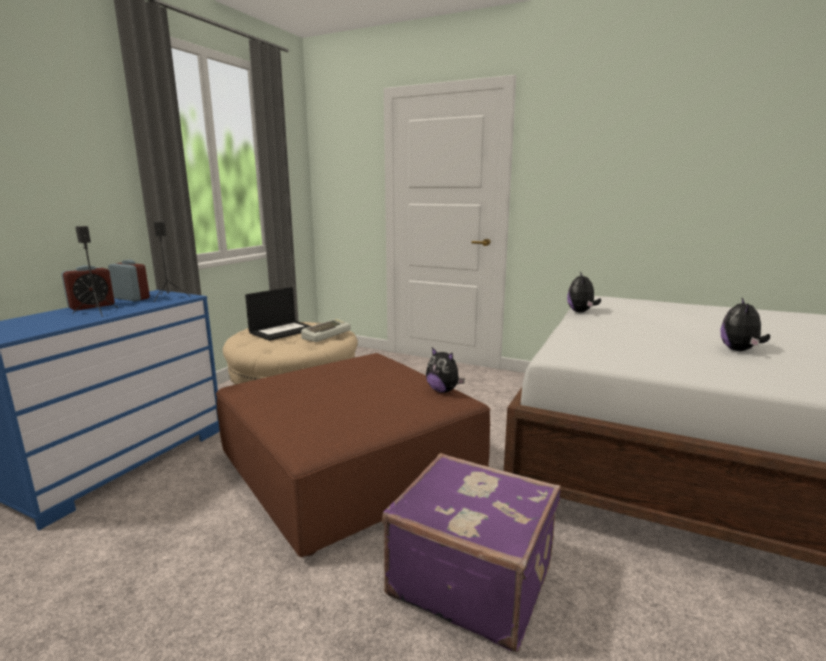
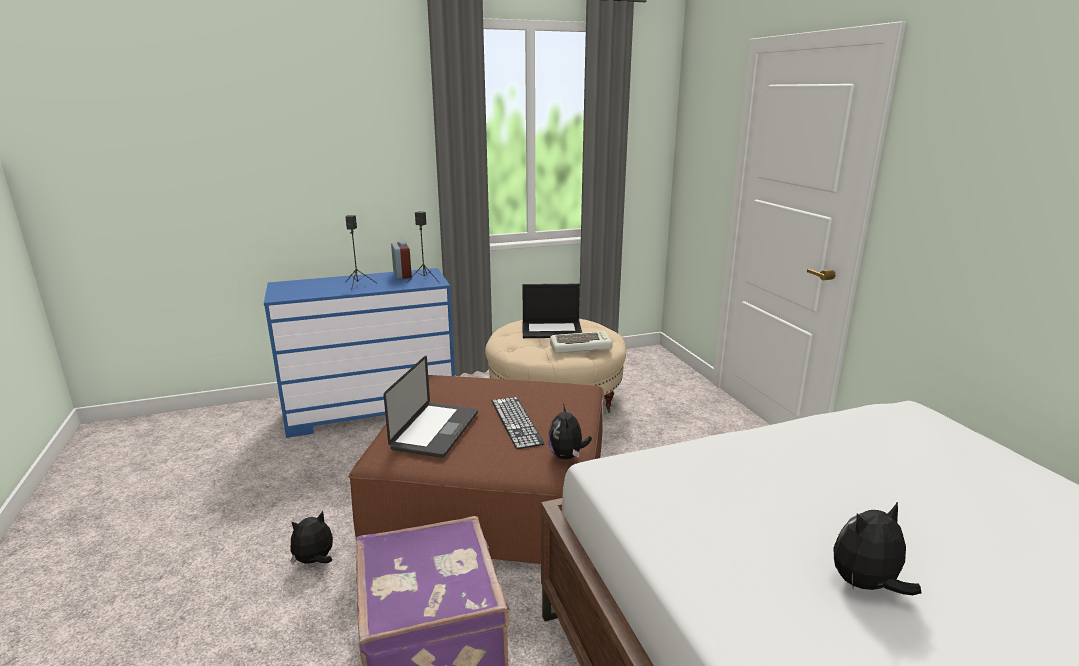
camera: 45 degrees right, 5 degrees up
(92, 306) = (367, 278): alarm clock -> none
(320, 414) = (435, 431): none -> laptop
(369, 386) = (516, 421): none -> keyboard
(581, 312) = (804, 425): plush toy -> plush toy (315, 561)

